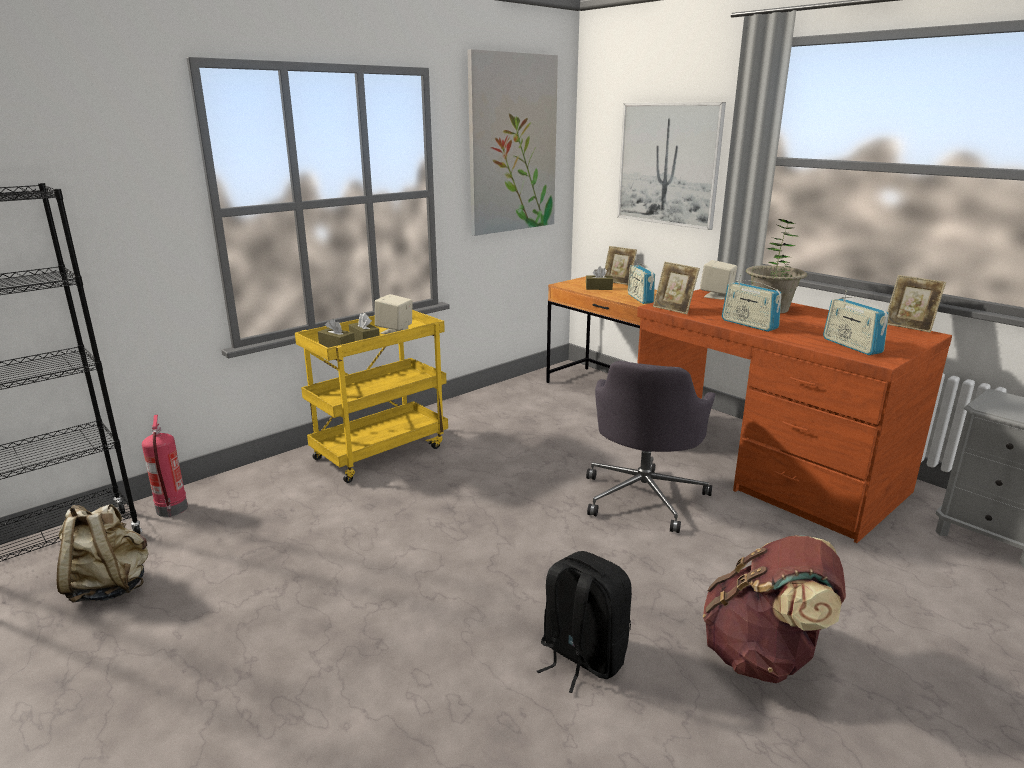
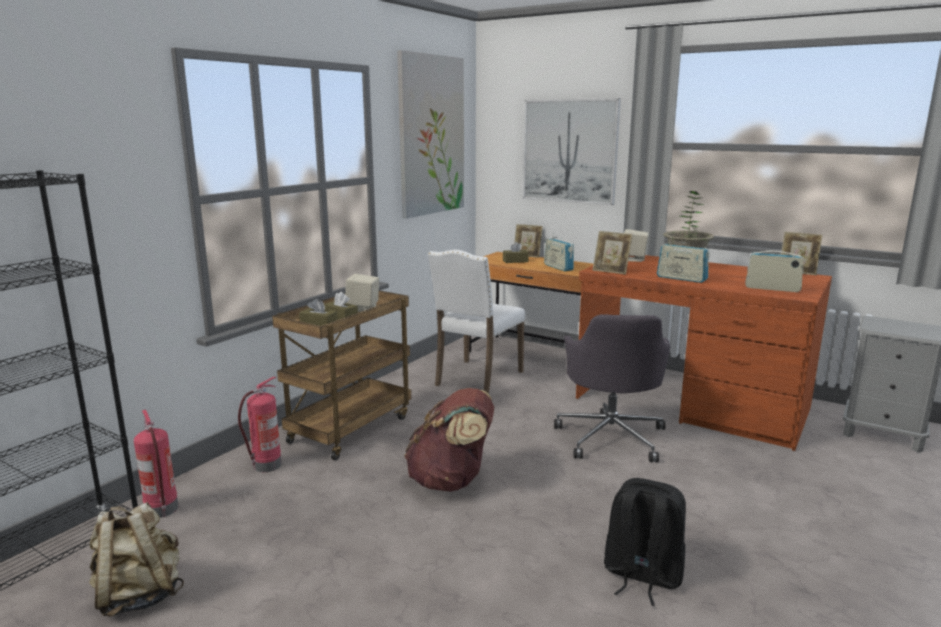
camera: 15 degrees left, 5 degrees down
(283, 480) = (266, 466): none -> fire extinguisher
(381, 451) = (350, 428): yellow cart -> brown cart
(537, 413) = (476, 378): none -> white chair
(763, 656) = (781, 548): brown backpack -> brown backpack (451, 481)
(851, 346) = (772, 288): radio -> radio turned 150 degrees clockwise

